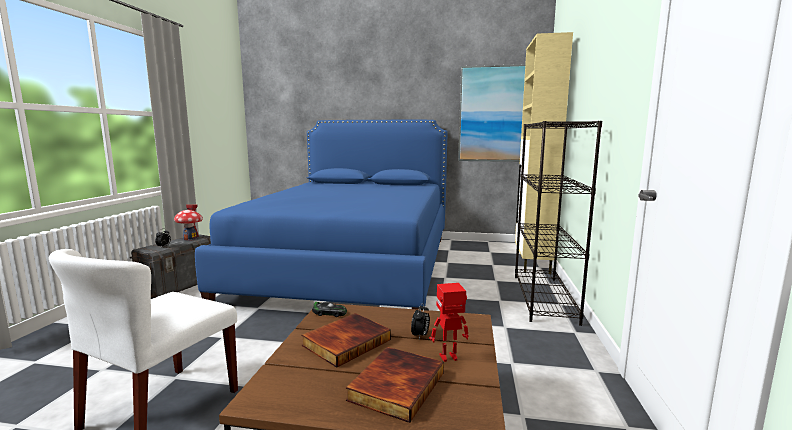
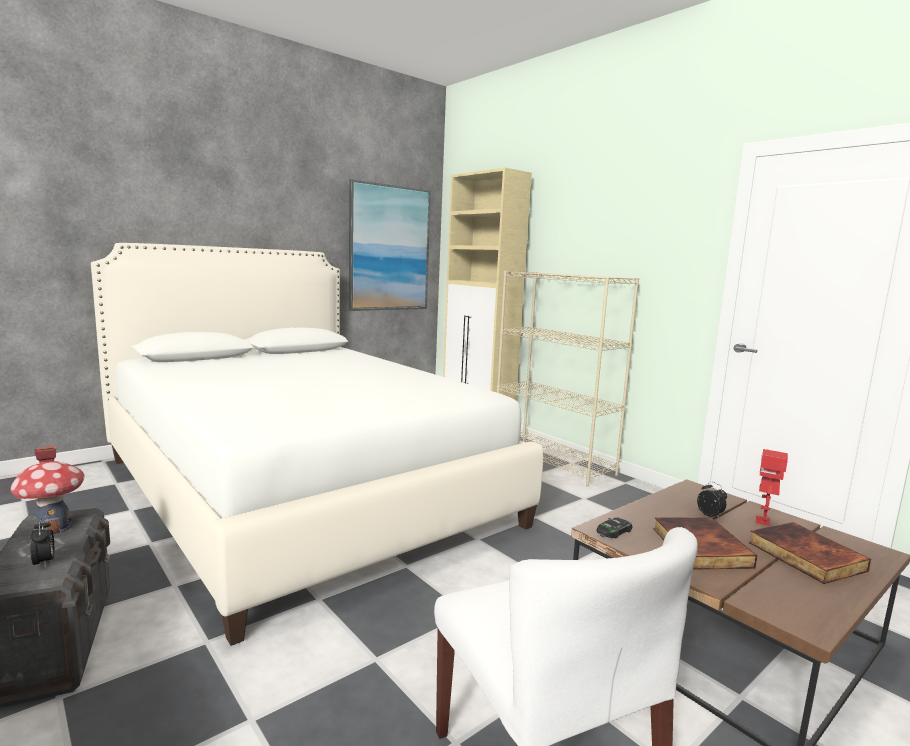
camera: 50 degrees left, 0 degrees up
(352, 265) = (302, 490): blue bed -> white bed
(544, 298) = (553, 461): black bookcase -> beige bookcase

